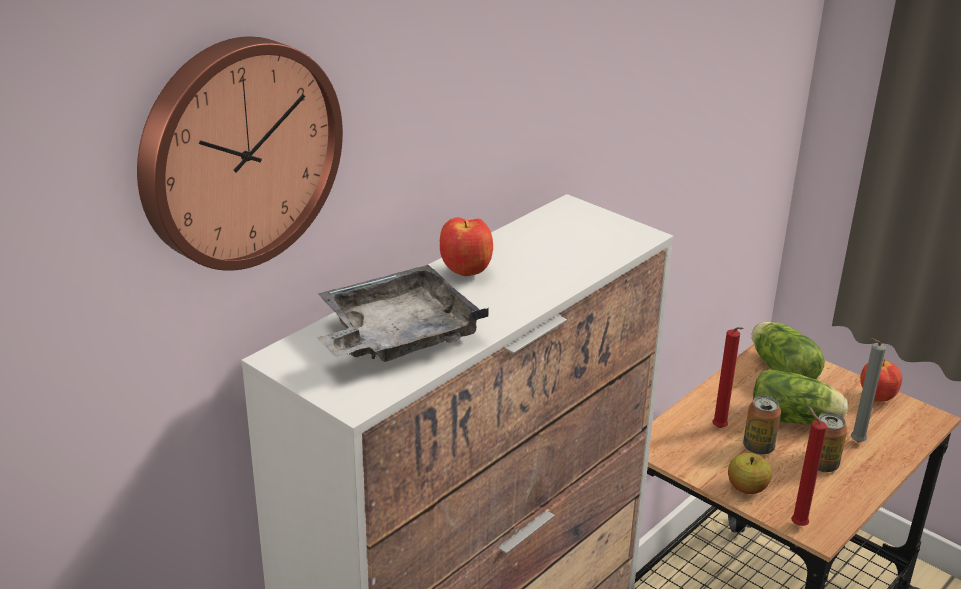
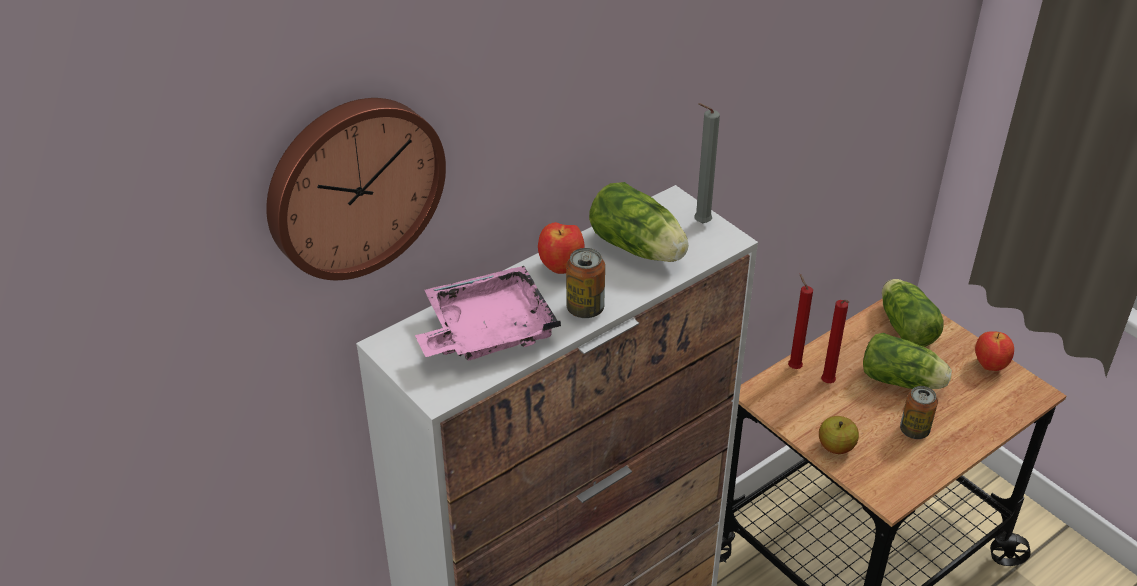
camera: 10 degrees right, 10 degrees up
(397, 335) = (487, 331): grey tray -> pink tray
(548, 250) = (640, 249): none -> lettuce
(758, 447) = (858, 406): can -> can (585, 309)
(796, 524) = (871, 487): red candle -> red candle (793, 367)
(855, 442) = (953, 411): grey candle -> grey candle (699, 223)

